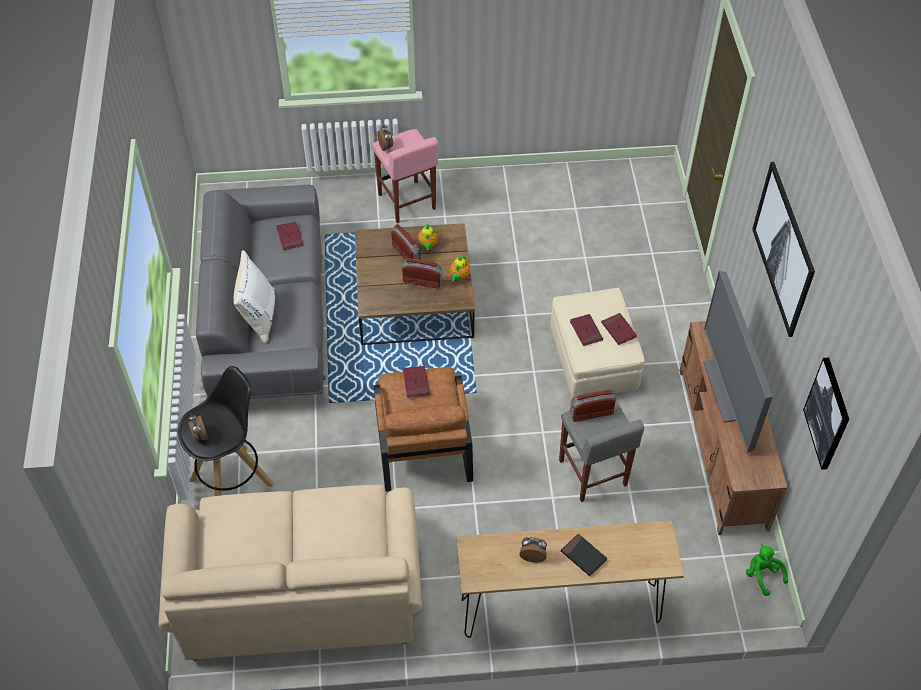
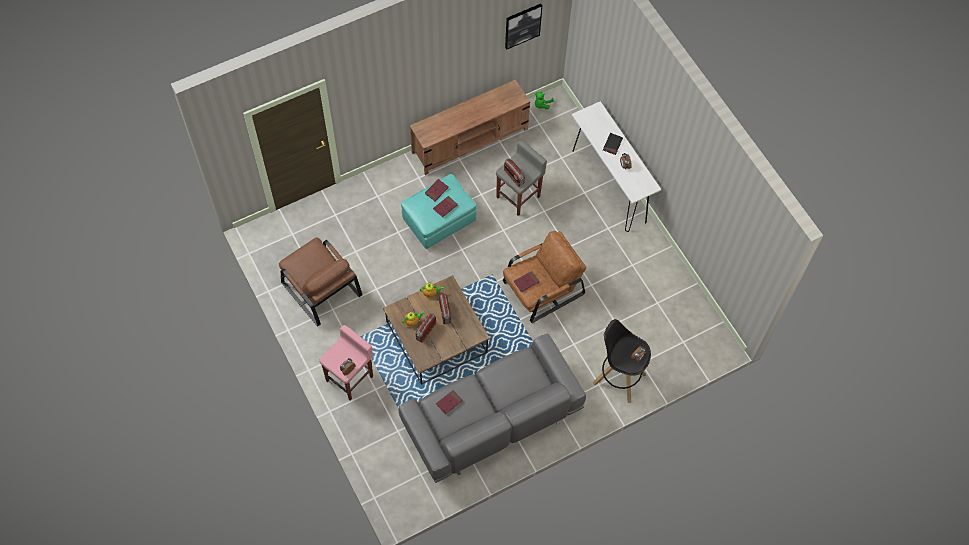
camera: 115 degrees left, 10 degrees up
(258, 316) = (521, 391): white pillow -> none
(299, 589) = (664, 311): beige sofa -> none
(546, 209) = (320, 288): none -> brown armchair
(561, 610) = (609, 185): brown console table -> white console table
(593, 361) = (439, 220): beige ottoman -> turquoise ottoman
(731, 390) = (464, 117): television -> none
(785, 248) = (429, 57): picture -> none

